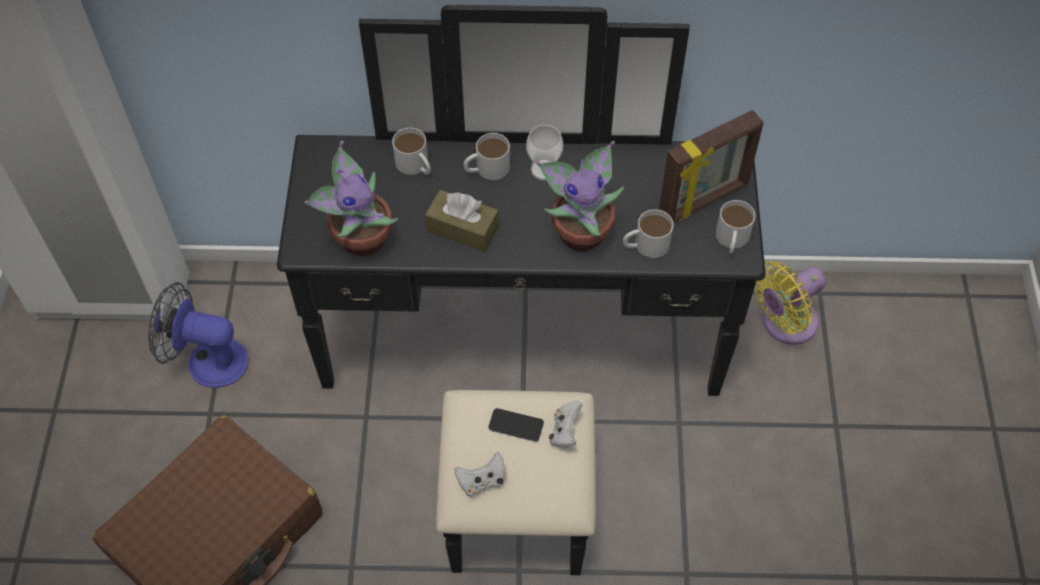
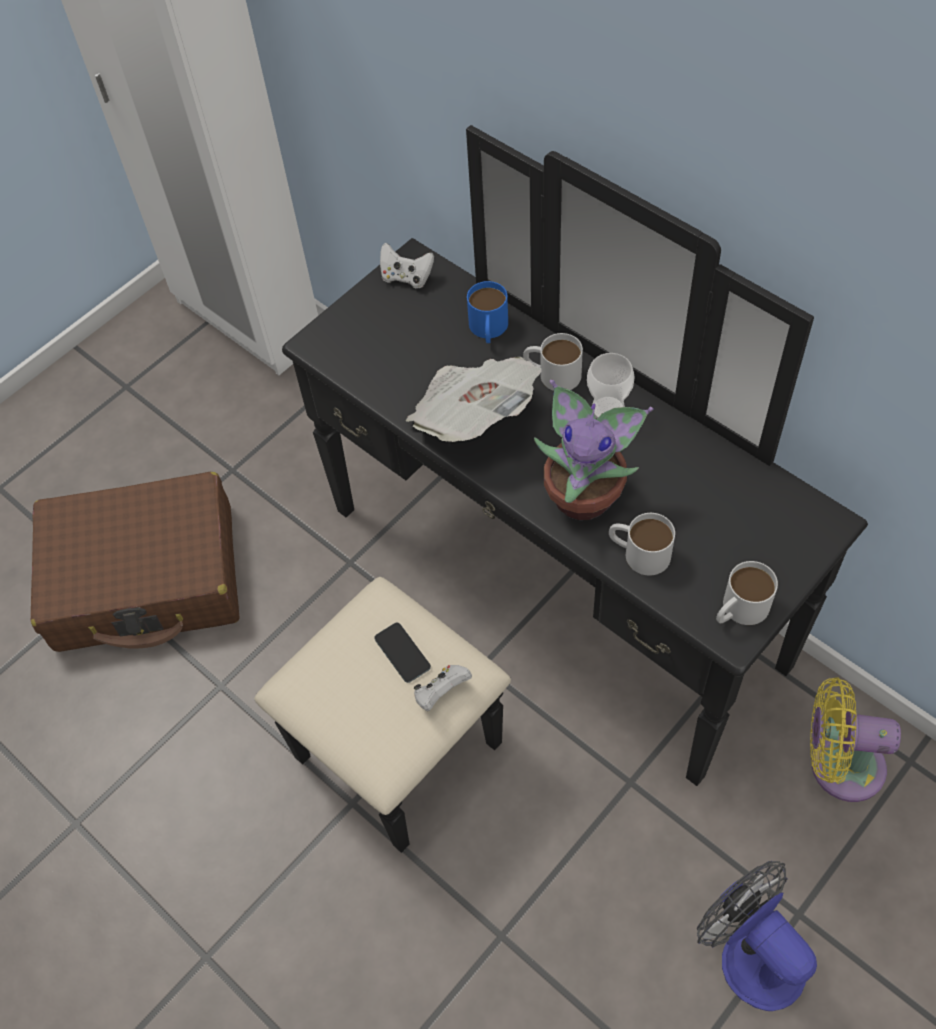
camera: 45 degrees right, 0 degrees up
(207, 360) = (270, 422): fan -> fan (751, 953)
(360, 238) = (374, 366): potted plant -> none
(415, 166) = (488, 329): white mug -> blue mug
(462, 228) = (473, 417): brown tissue box -> newspaper
(482, 481) = (323, 682): white game controller -> white game controller (406, 277)
(704, 201) = (749, 548): picture frame -> none

